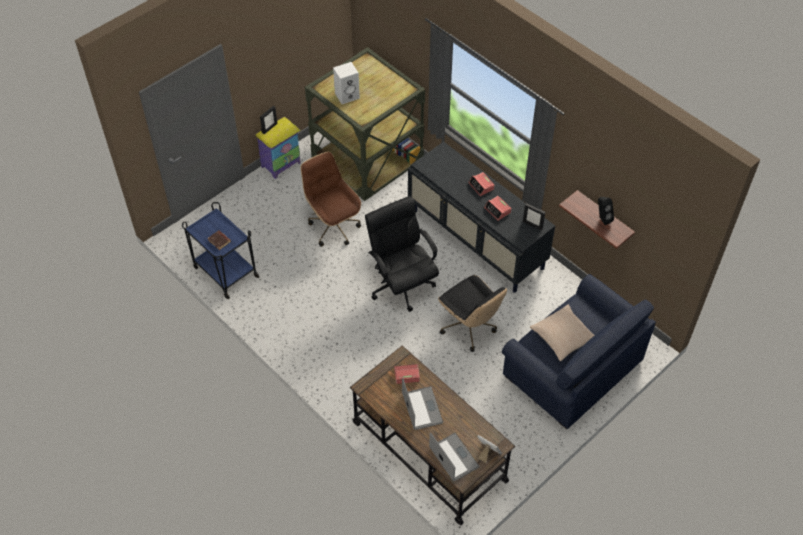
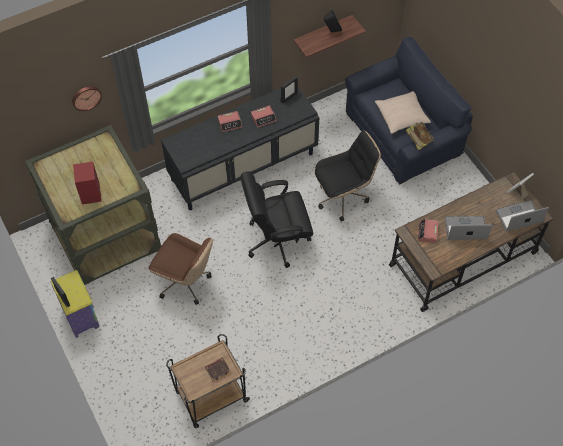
camera: 75 degrees left, 5 degrees up
(225, 271) = (211, 397): blue cart -> brown cart
(333, 227) = (186, 284): brown office chair -> brown office chair turned 135 degrees counterclockwise
(347, 95) = (90, 193): white speaker -> red speaker
(416, 45) = (86, 97): none -> wall clock
(526, 351) = (418, 141): none -> book

